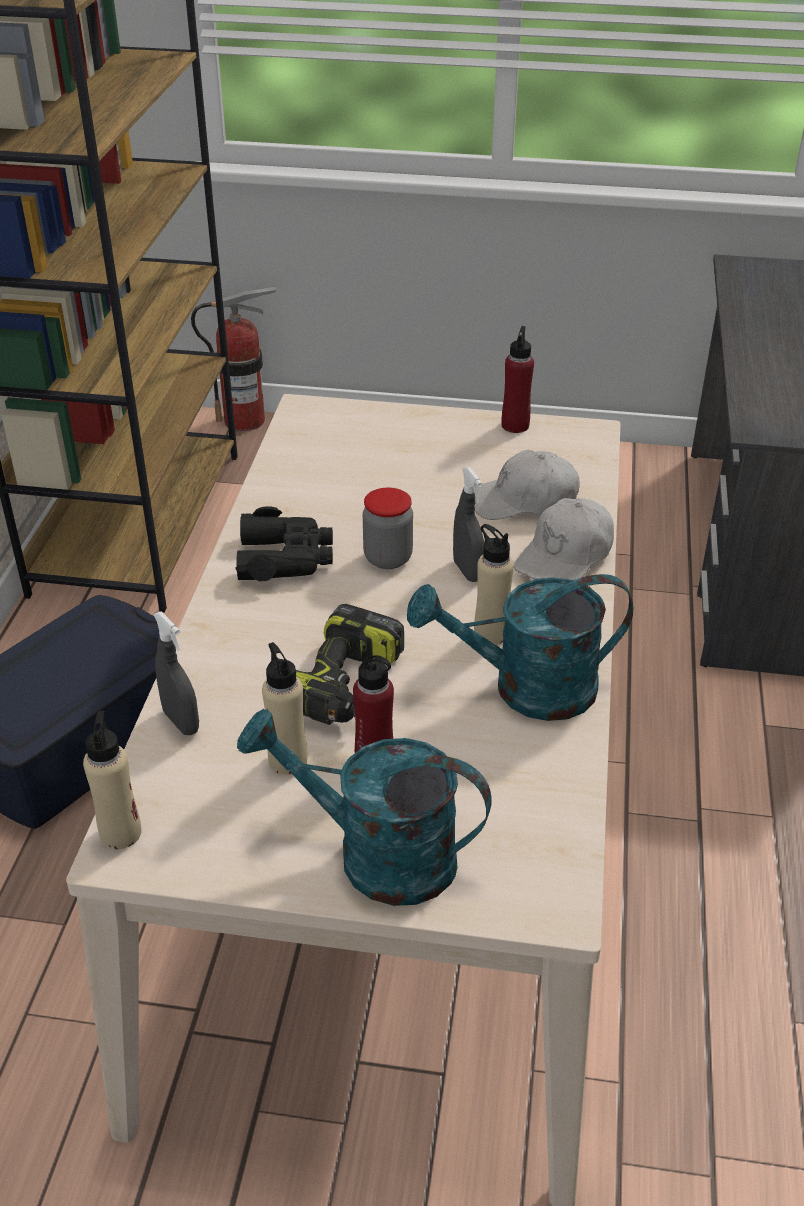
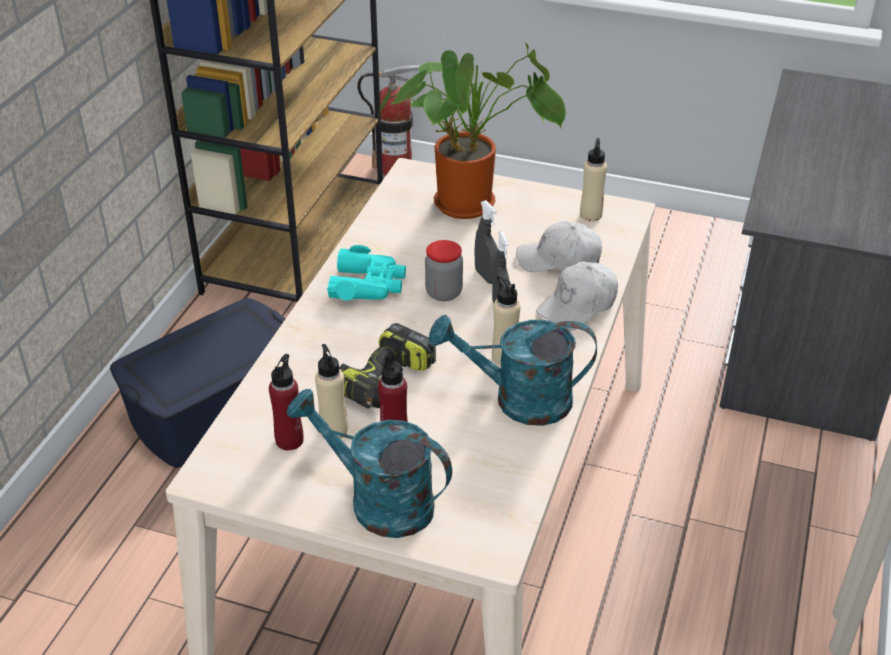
camera: 10 degrees right, 0 degrees up
(121, 833) = (208, 464): beige bottle -> beige bottle (591, 214)
(181, 722) = (266, 394): grey spray bottle -> grey spray bottle (486, 276)
(285, 558) = (368, 285): black binoculars -> turquoise binoculars
(392, 441) = (471, 203): none -> potted plant
(515, 425) = (570, 199): red bottle -> red bottle (289, 440)

